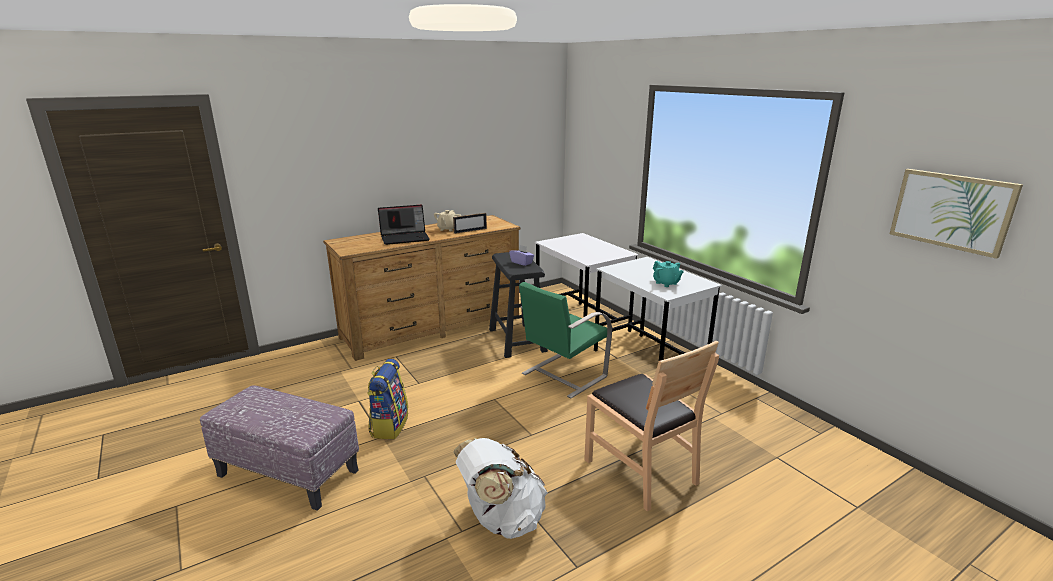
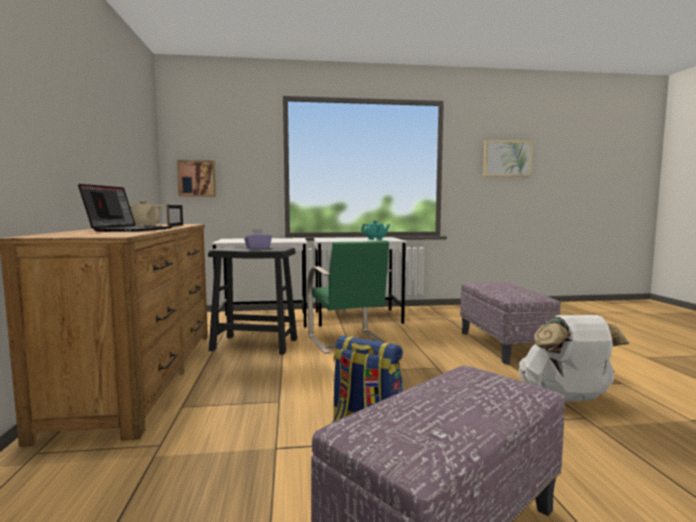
camera: 65 degrees left, 15 degrees down
(584, 168) = (197, 178): none -> picture
(641, 470) = (504, 346): brown chair -> ottoman

